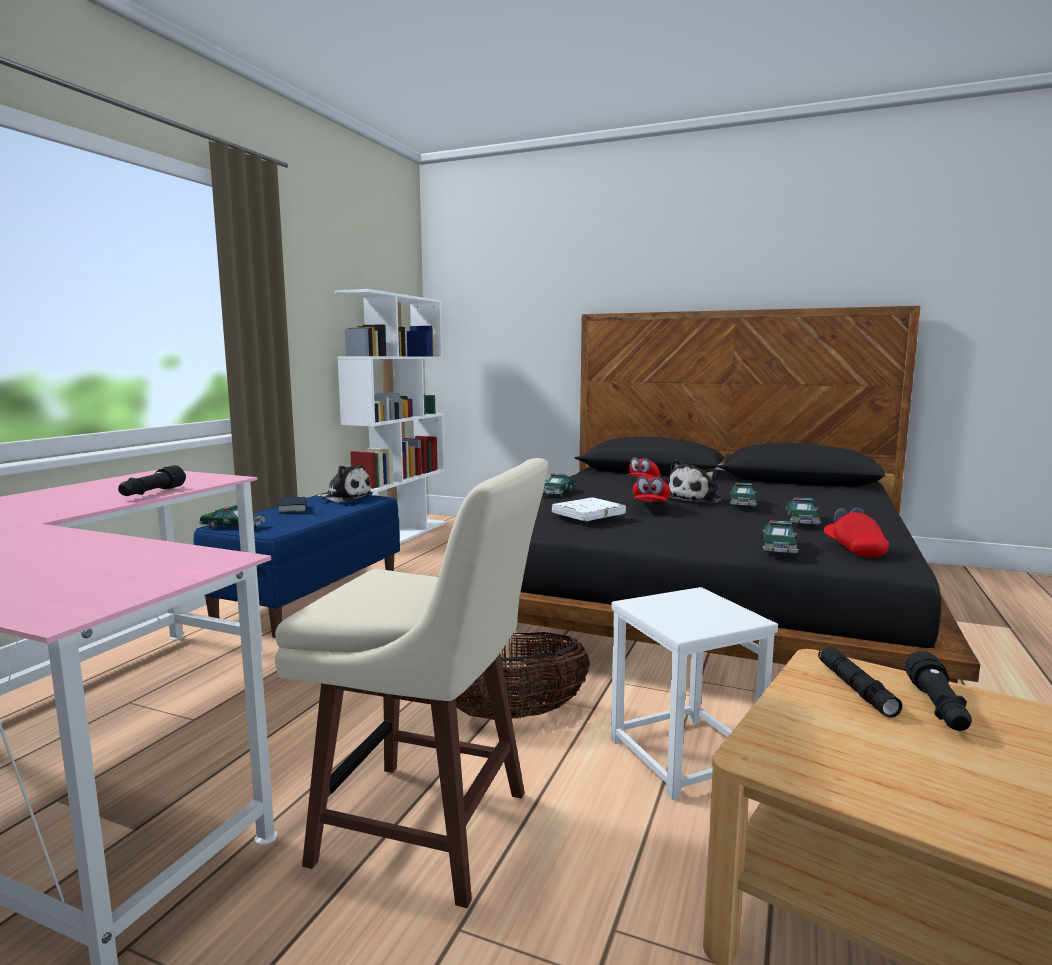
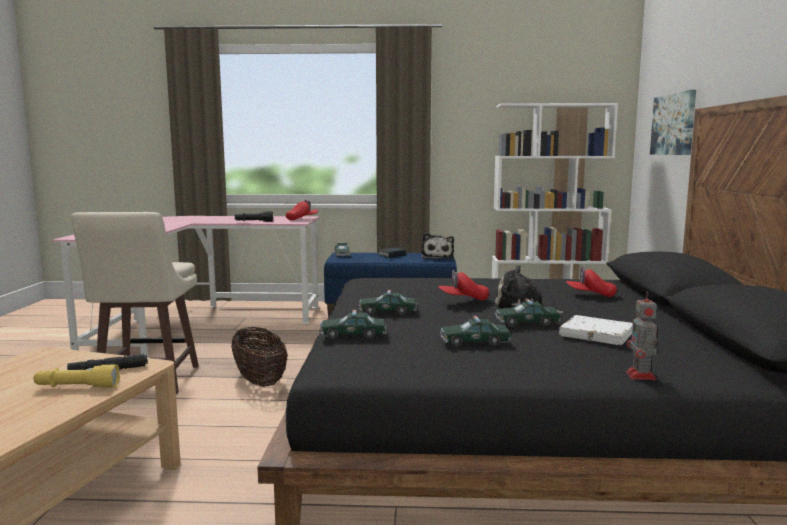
camera: 70 degrees right, 0 degrees up
(517, 326) = (673, 124): none -> picture
(557, 492) = (489, 280): toy car -> toy car (387, 312)
(588, 514) = (401, 288): white book -> white book (596, 335)
(683, 755) = (222, 428): white stool -> none
(854, 549) = (369, 357): red cap -> red cap (302, 219)
(875, 504) = (641, 376): none -> toy robot
(938, 708) = (77, 387): black flashlight -> yellow flashlight

